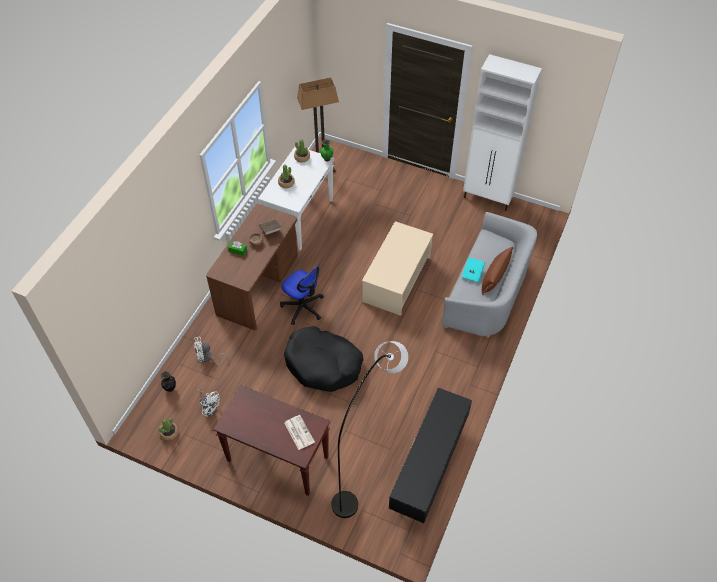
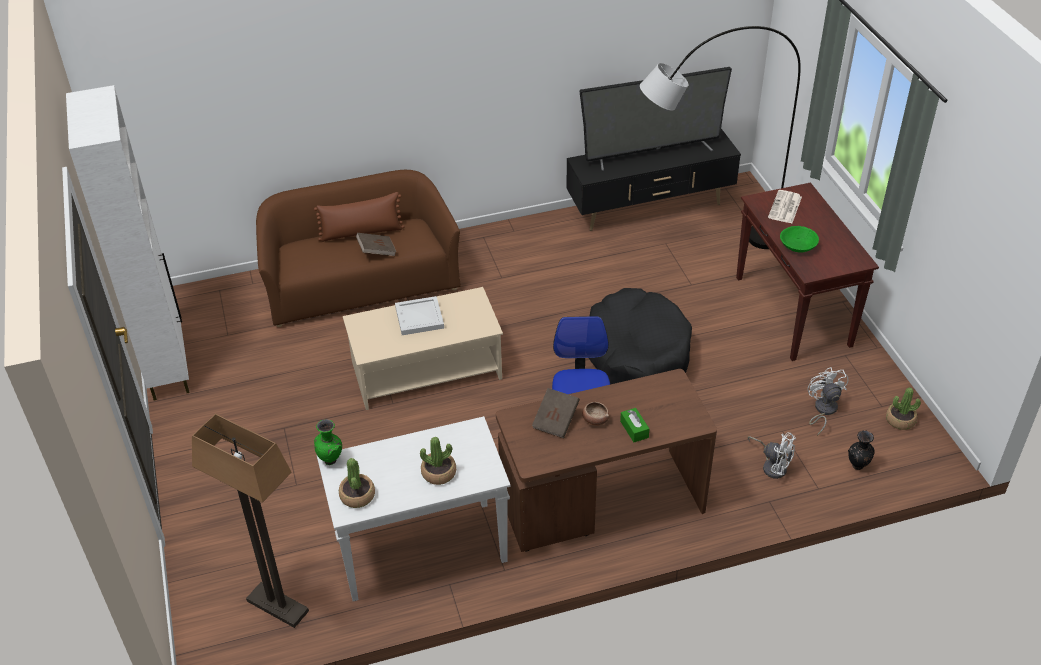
camera: 130 degrees left, 10 degrees down
(266, 407) = (797, 246): none -> green bowl
(403, 258) = (420, 318): none -> white tray
(435, 447) = (652, 153): none -> television
(472, 273) = (377, 251): turquoise book -> brown book
(487, 292) = (360, 282): grey sofa -> brown sofa

